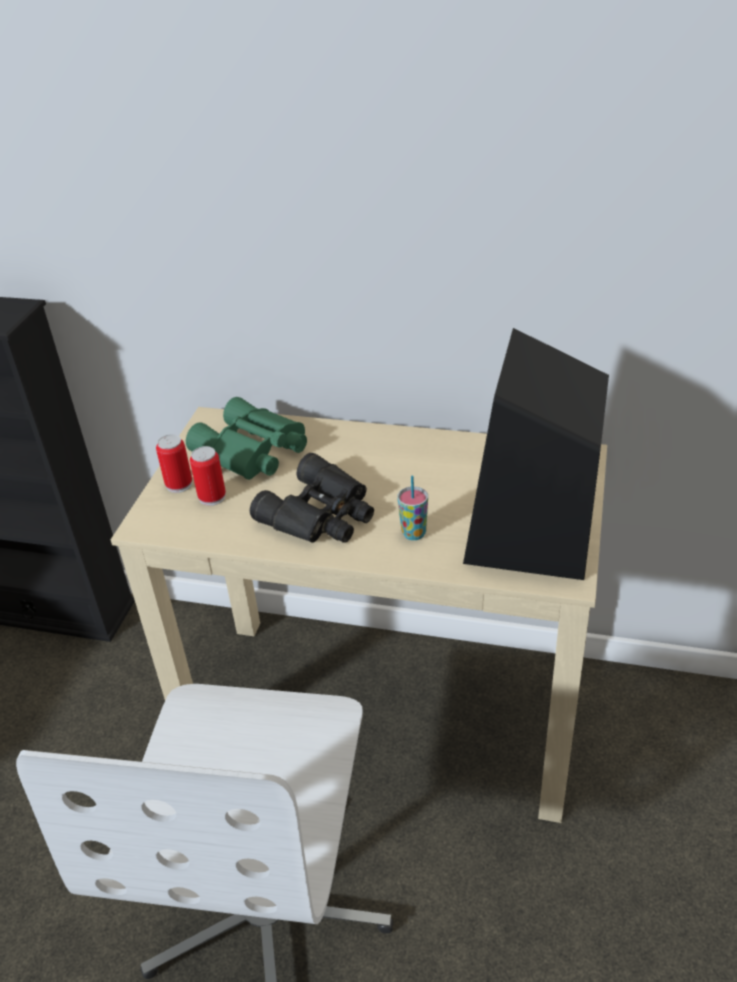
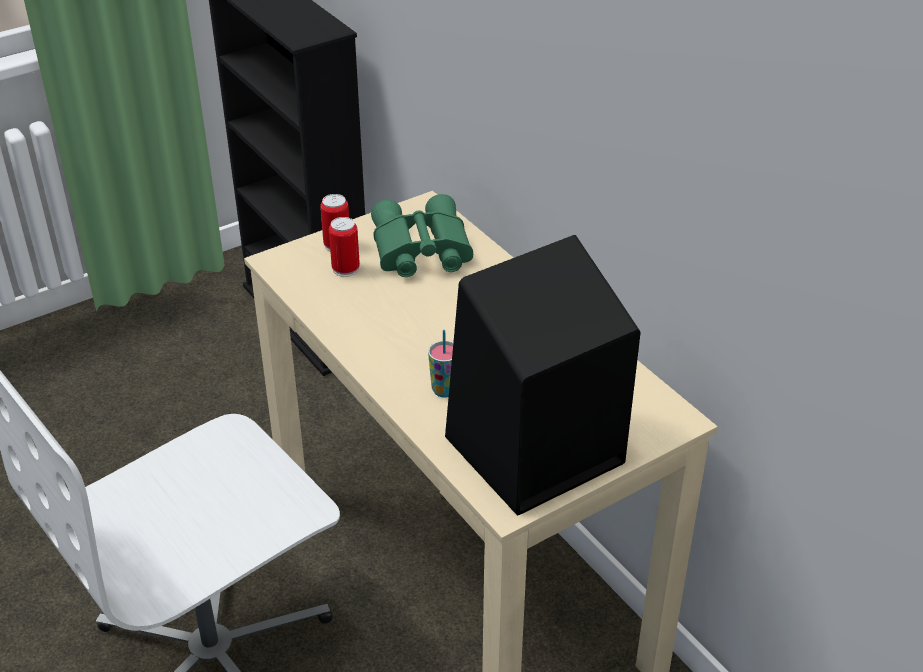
camera: 40 degrees right, 0 degrees up
(322, 514) = (400, 331): black binoculars -> none

